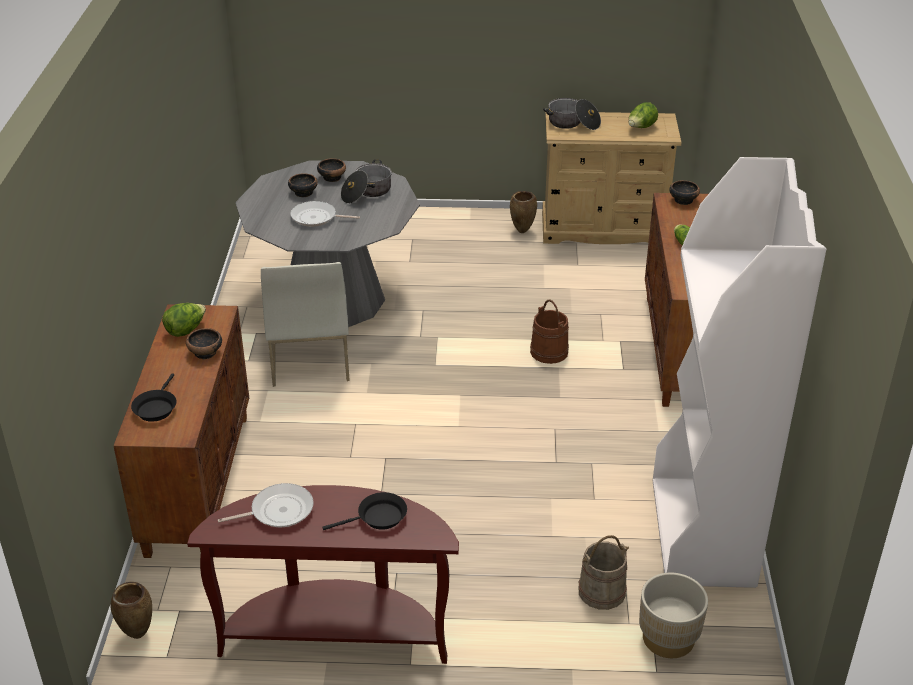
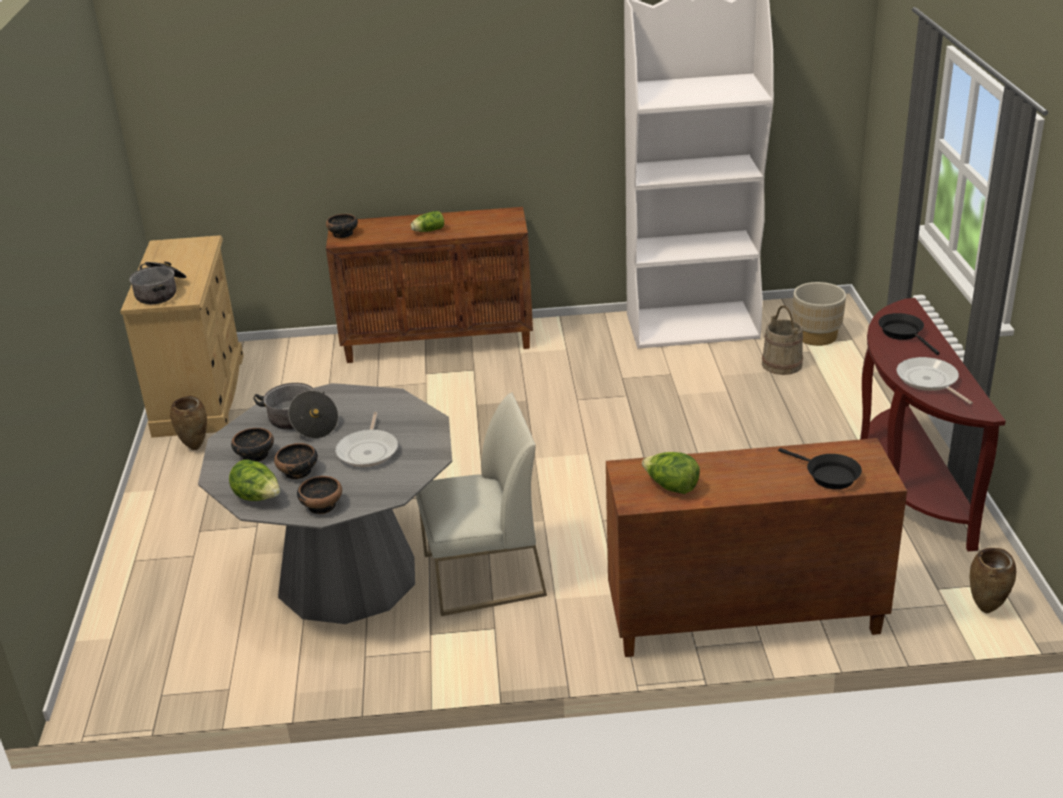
camera: 95 degrees left, 5 degrees down
(156, 408) = (828, 476): black frying pan -> black frying pan turned 45 degrees clockwise
(205, 352) = (710, 463): bowl -> bowl (322, 505)
(549, 352) = (449, 411): brown bucket -> none
(641, 128) = (183, 255): lettuce -> lettuce (258, 498)

